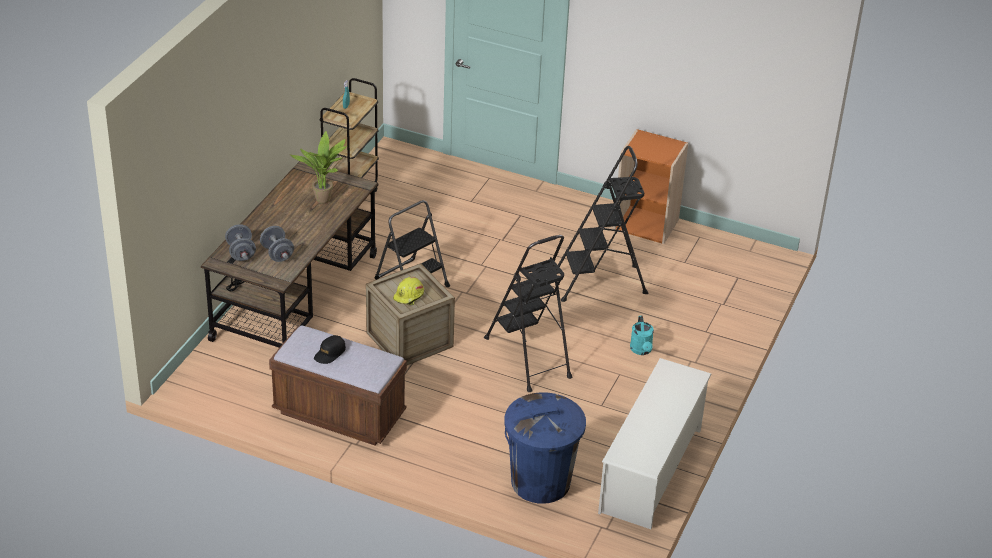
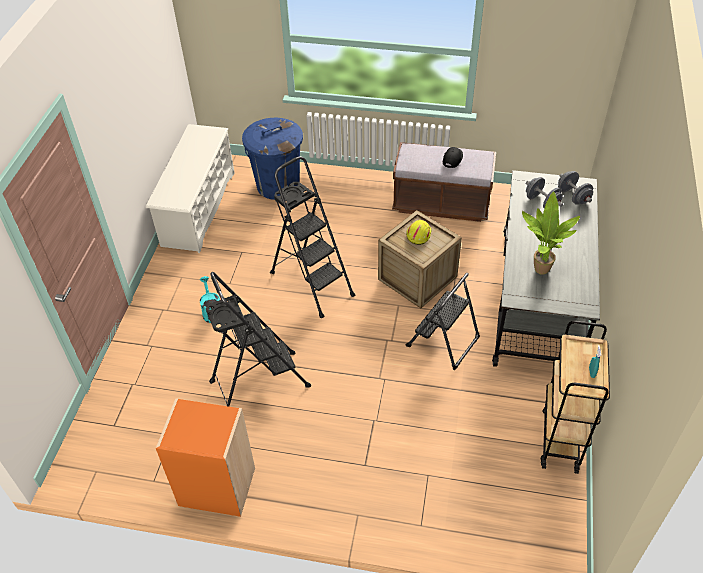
camera: 170 degrees right, 10 degrees up
(295, 297) = (538, 299): brown desk -> grey desk

